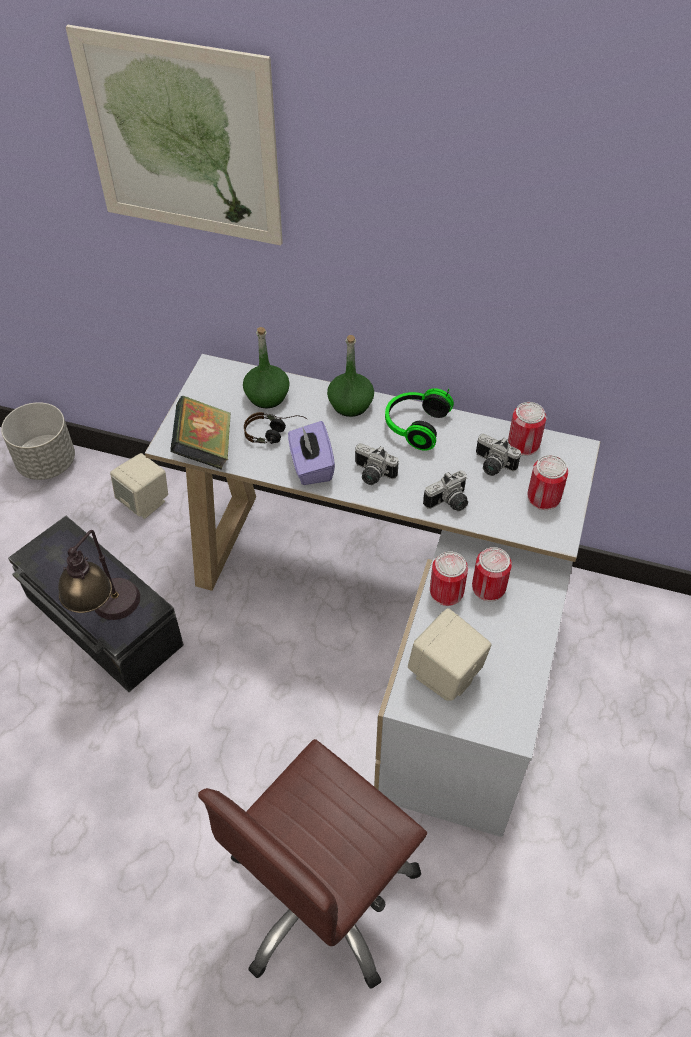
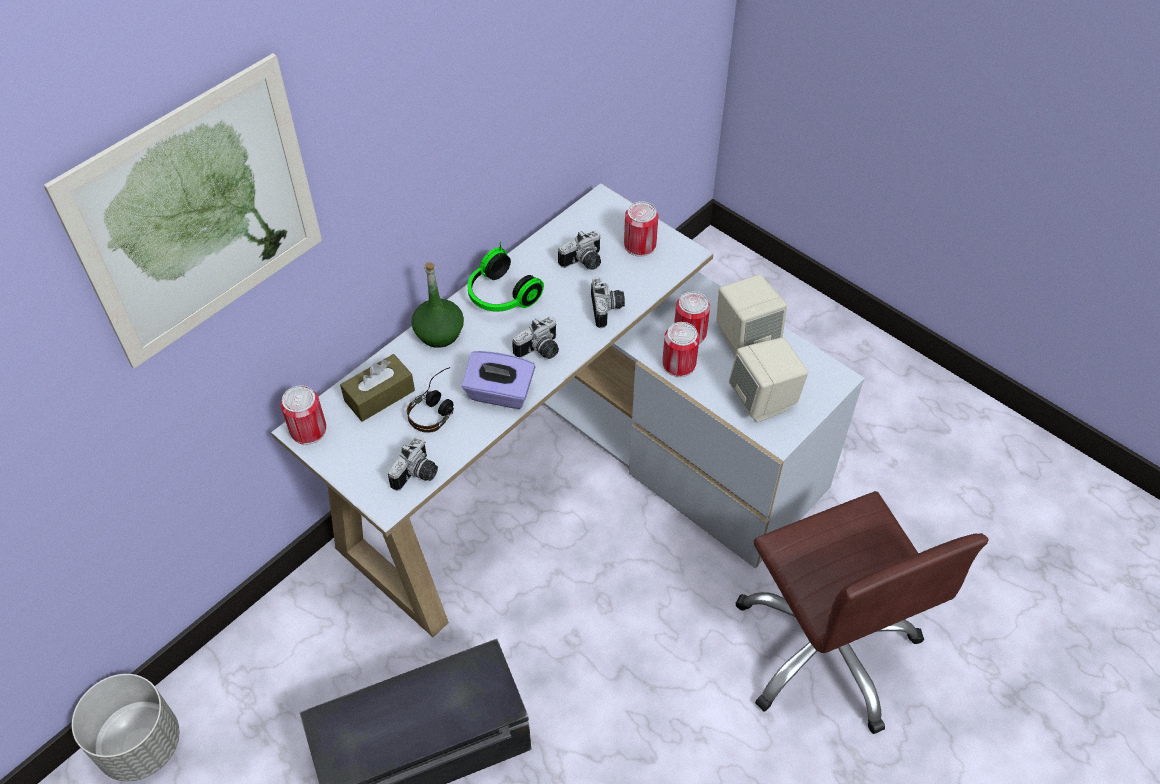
camera: 65 degrees left, 0 degrees up
(109, 615) = (472, 706): table lamp -> none
(145, 502) = (282, 650): beige speaker -> beige speaker (746, 337)
(204, 449) = (417, 475): book -> camera
(267, 396) = (379, 396): green bottle -> brown tissue box
(523, 444) = (572, 231): can -> can (308, 430)

